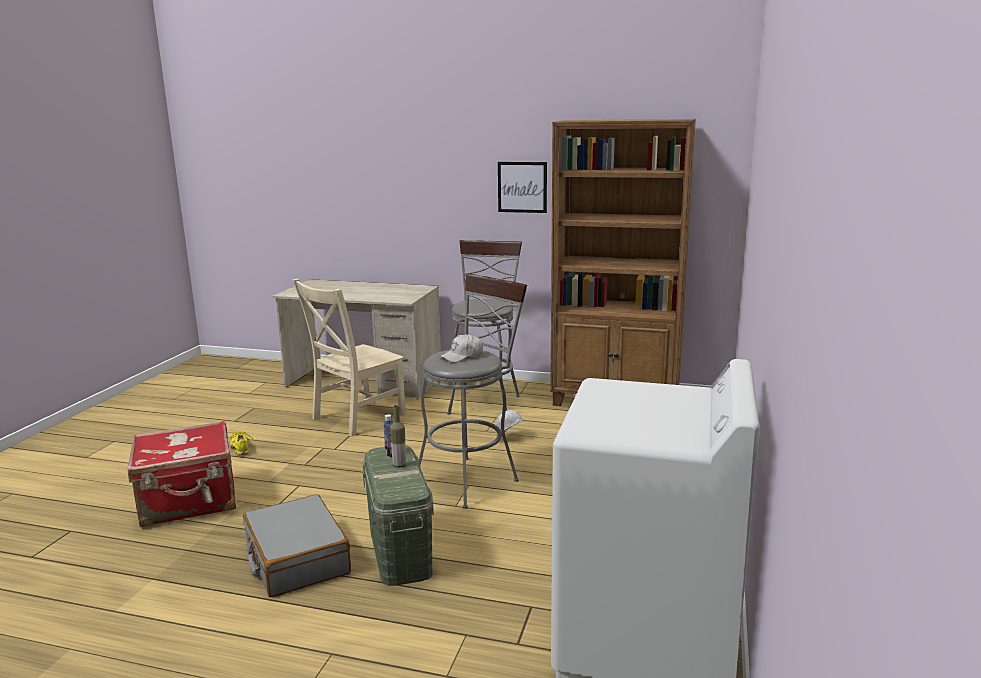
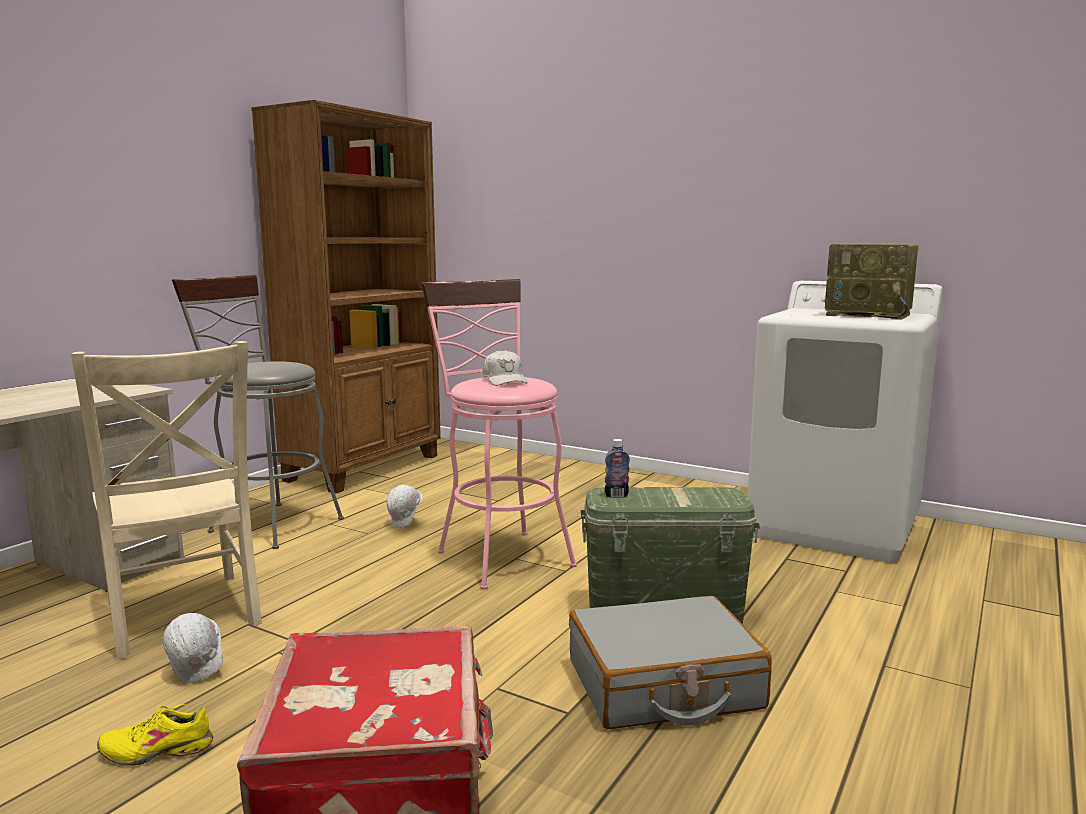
camera: 75 degrees left, 5 degrees down
(303, 436) = (197, 671): none -> white hard hat
(399, 465) = (655, 493): bottle -> none
(472, 478) = (499, 555): grey stool -> pink stool
(522, 187) = (200, 201): picture -> none
(647, 419) = (870, 315): none -> radio

